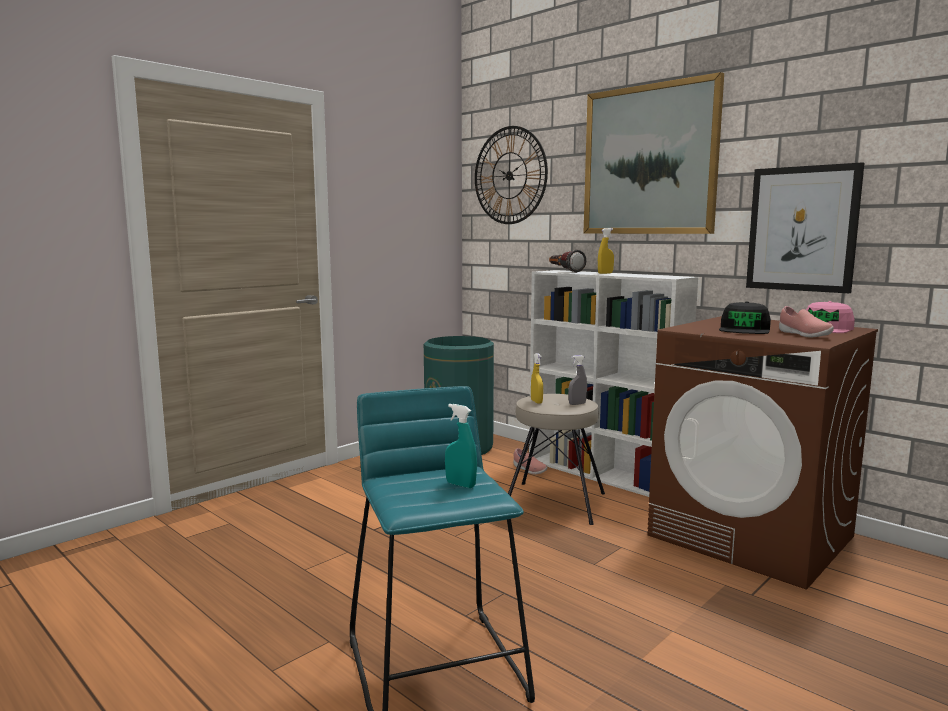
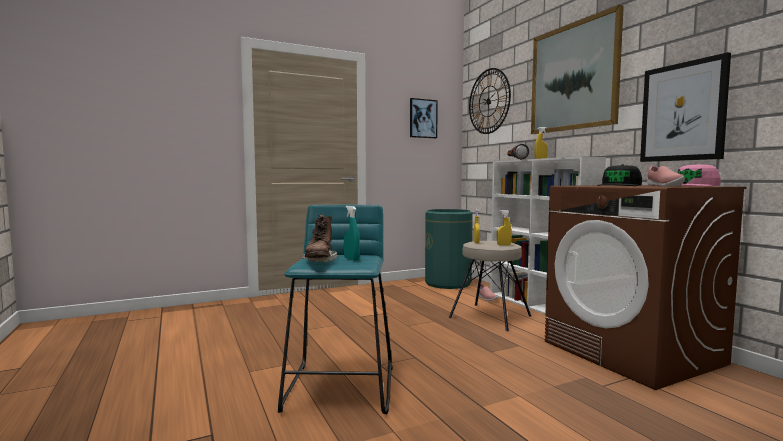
camera: 20 degrees right, 5 degrees down
(410, 197) = (423, 118): none -> picture
(418, 495) = (319, 261): none -> brown boot
(577, 404) = (503, 245): grey spray bottle -> yellow spray bottle

